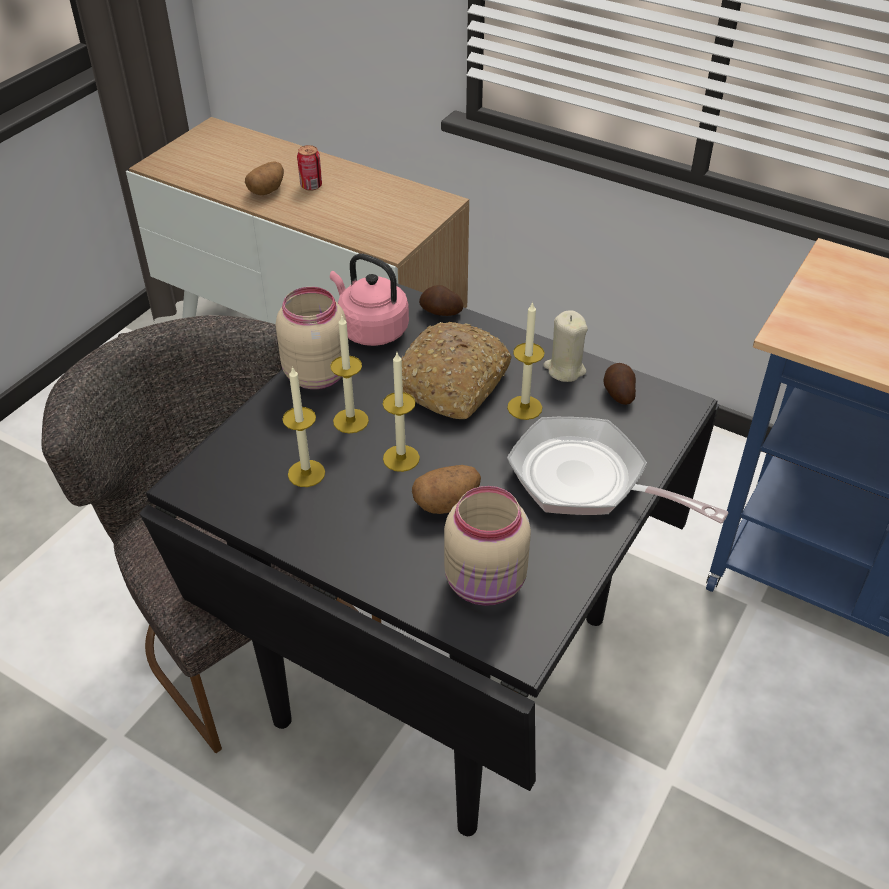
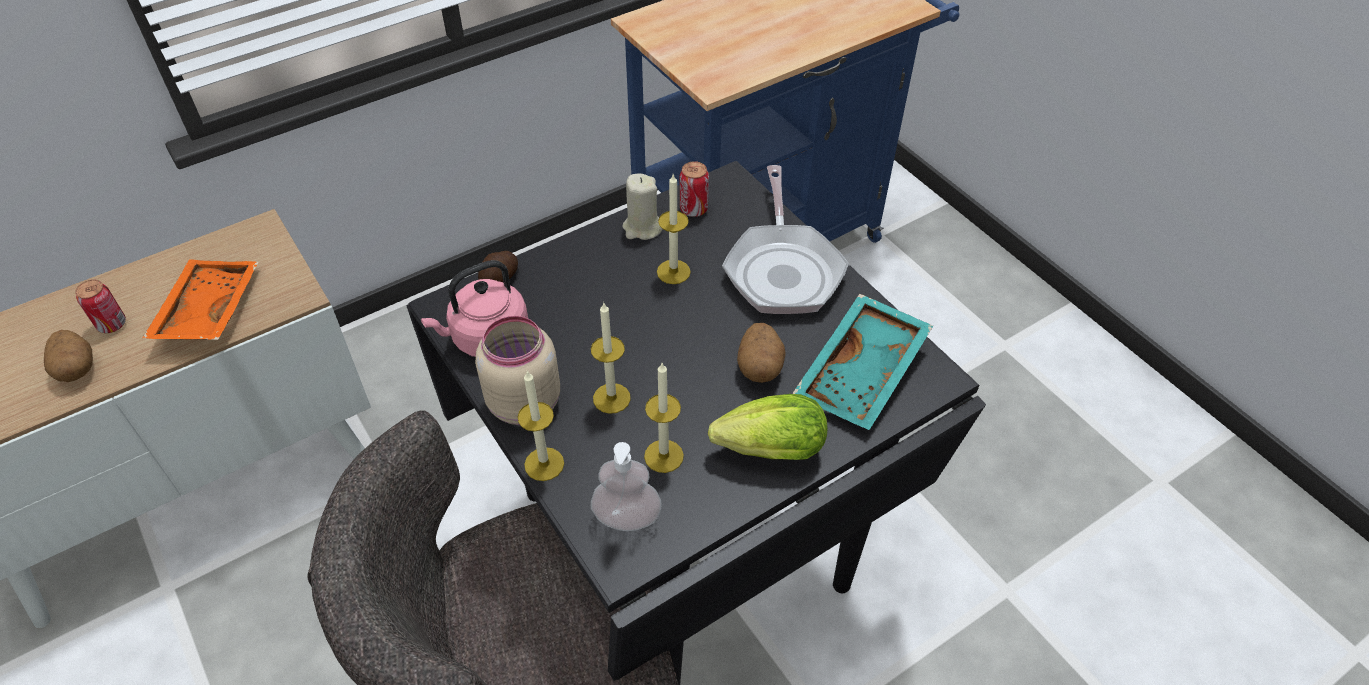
camera: 65 degrees left, 5 degrees up
(232, 473) = (627, 517): none -> soap dispenser
(347, 537) = (764, 450): none -> lettuce
(349, 216) = (207, 311): none -> orange tray
(401, 458) = (686, 378): candle -> candle (544, 464)
(452, 383) = (610, 307): bread -> none
(486, 584) = (863, 374): beige jar -> turquoise tray
(587, 481) = (783, 269): frying pan -> frying pan turned 60 degrees counterclockwise
(618, 393) = (693, 209): potato -> can

